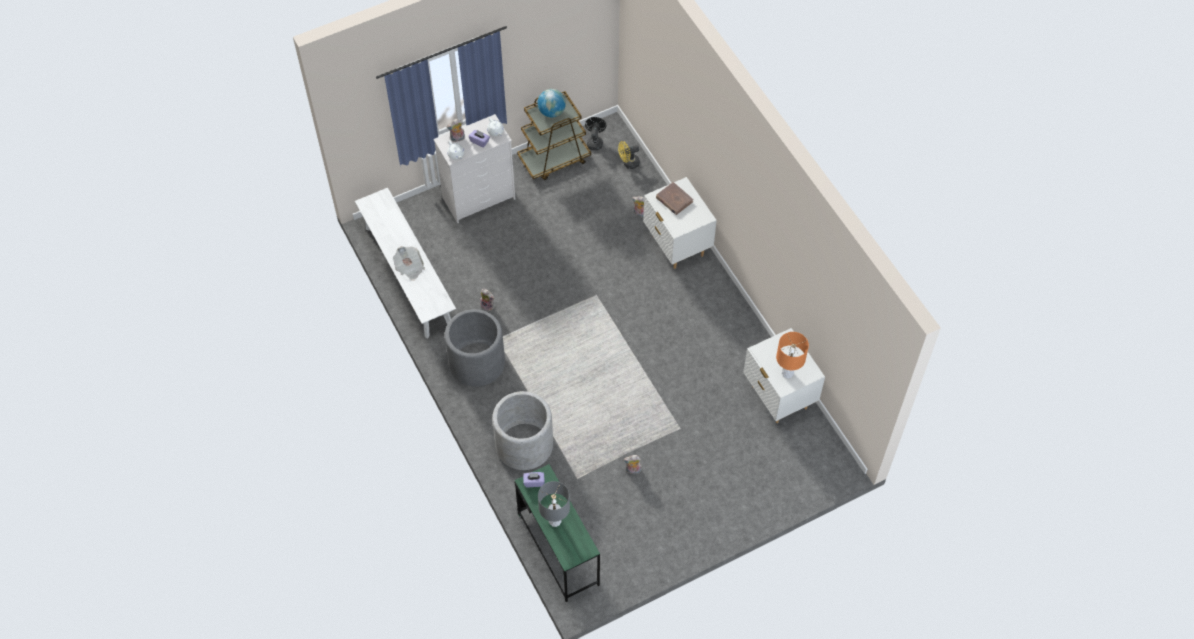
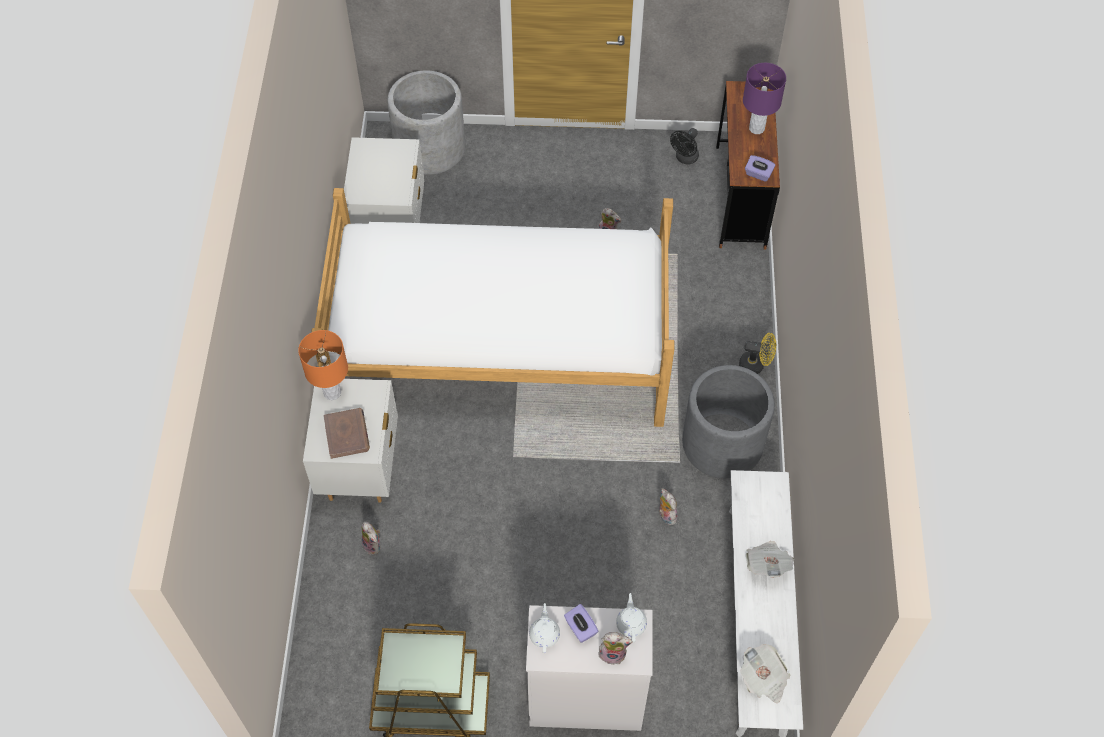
camera: 150 degrees left, 0 degrees up
(385, 213) = (763, 679): none -> newspaper
(524, 445) = (717, 317): grey planter -> grey planter (430, 148)
(551, 112) = (420, 668): globe -> none
(555, 521) = (756, 128): grey table lamp -> purple table lamp
(558, 549) = (740, 197): green desk -> brown desk
(595, 141) = (350, 704): black fan -> black fan (685, 159)
(628, 163) = (329, 636): yellow fan -> yellow fan (756, 365)
(649, 355) = (501, 347): none -> bed
(787, 373) = (389, 159): orange table lamp -> orange table lamp (332, 392)

